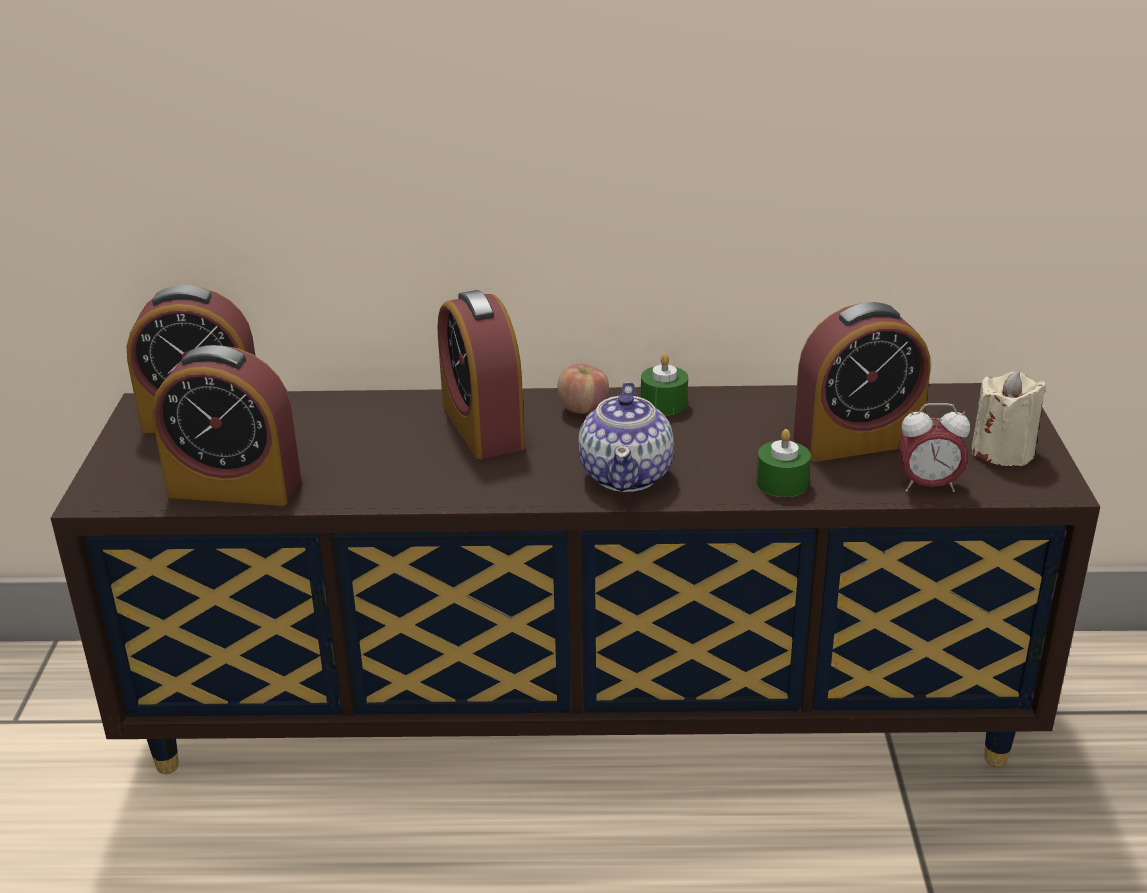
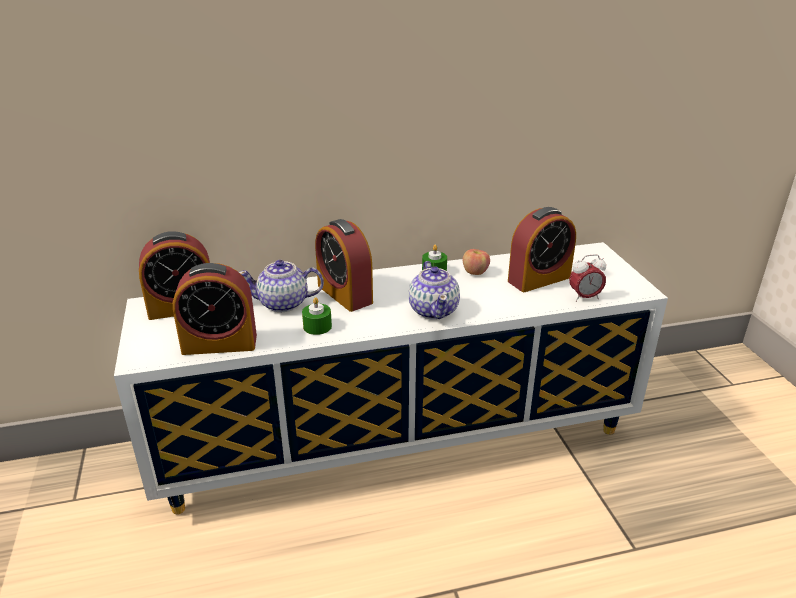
camera: 15 degrees left, 0 degrees up
(371, 432) = (284, 304): none -> teapot
(582, 408) = (393, 278): apple -> apple (475, 272)
(583, 712) = (400, 440): brown tv stand -> white tv stand
(782, 483) = (514, 305): green candle -> green candle (317, 326)
(1002, 451) = (610, 276): beige candle -> none

